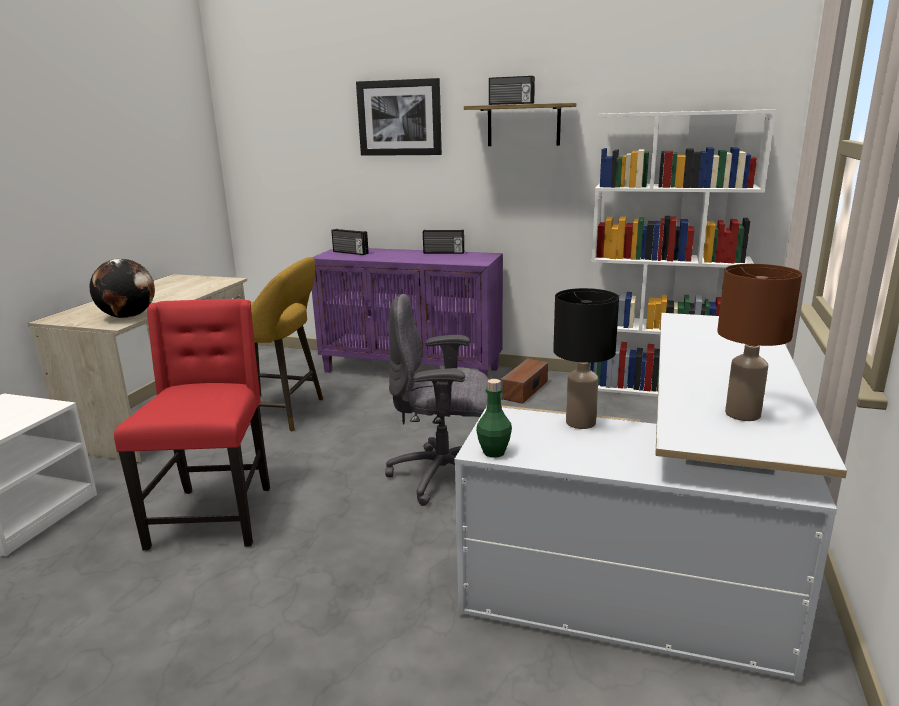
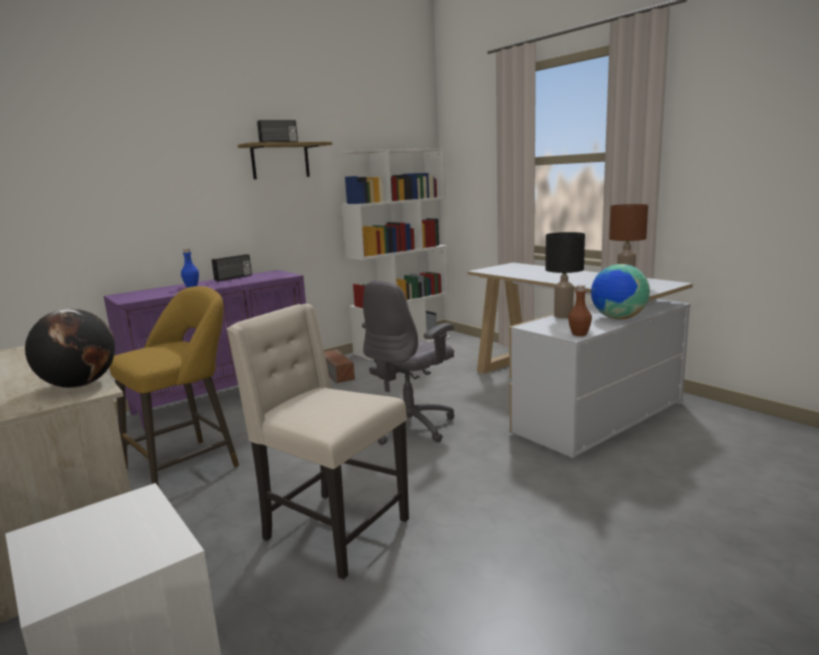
camera: 55 degrees left, 5 degrees down
(214, 515) = (332, 530): red chair -> beige chair
(350, 253) = (144, 294): radio -> none
(394, 253) = (191, 286): none -> blue bottle
(399, 118) = (165, 155): picture -> none
(494, 452) = (579, 334): green bottle -> brown bottle
(618, 462) = (618, 318): none -> globe

